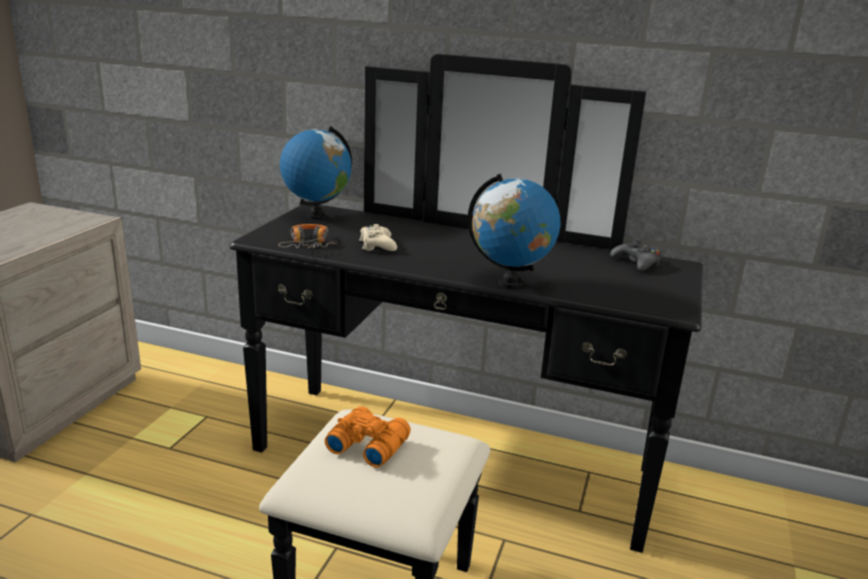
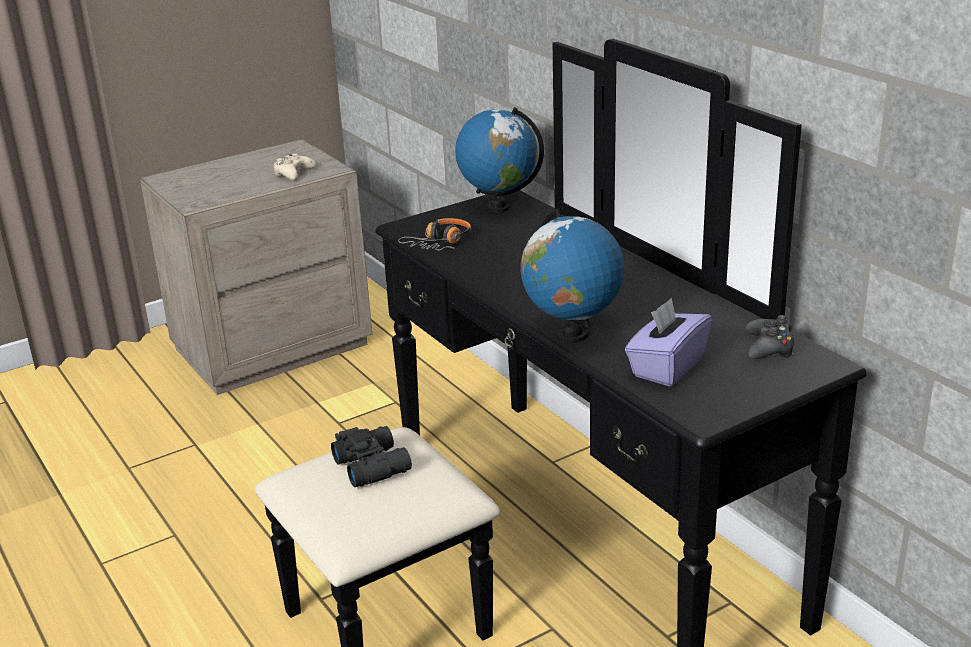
camera: 40 degrees right, 5 degrees up
(367, 444) = (373, 465): orange binoculars -> black binoculars
(377, 245) = (505, 258): beige game controller -> beige game controller (293, 173)
(602, 287) = (667, 367): none -> purple tissue box

